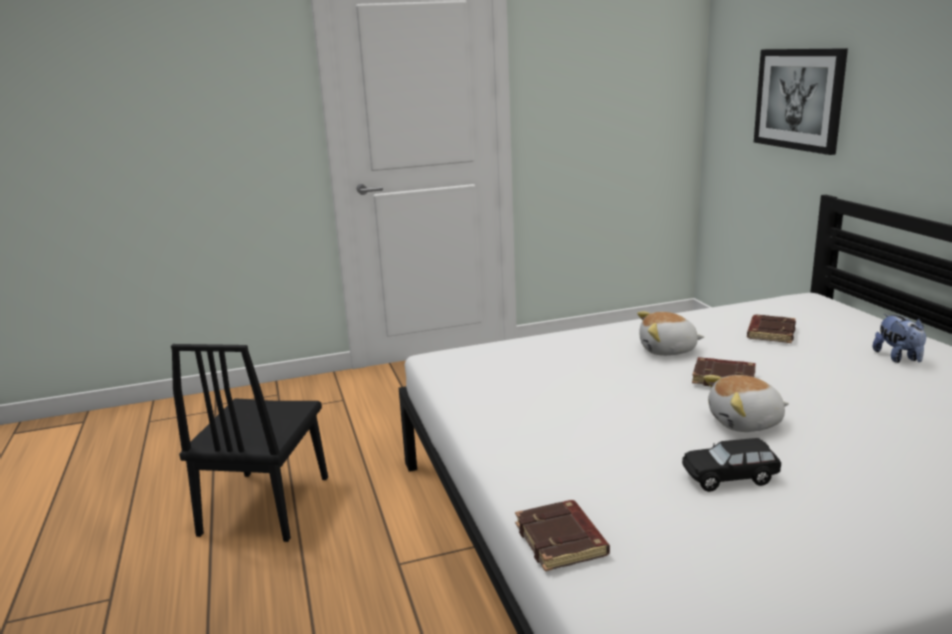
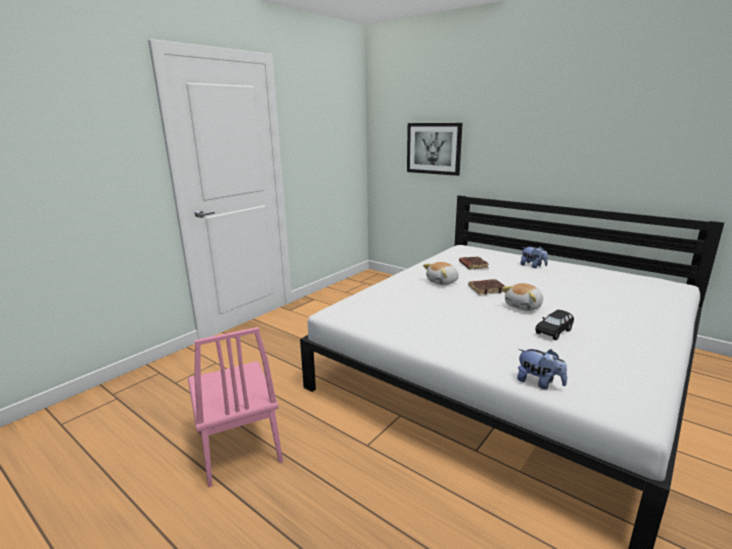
camera: 35 degrees left, 0 degrees up
(266, 505) = (238, 446): black chair -> pink chair
(562, 541) = (539, 383): brown book -> plush toy

